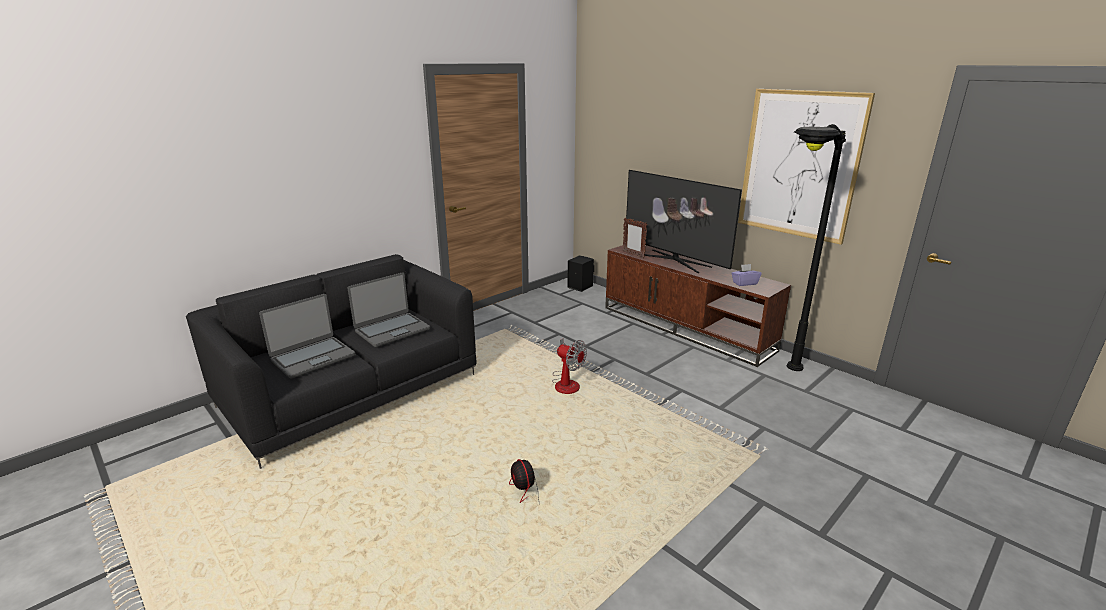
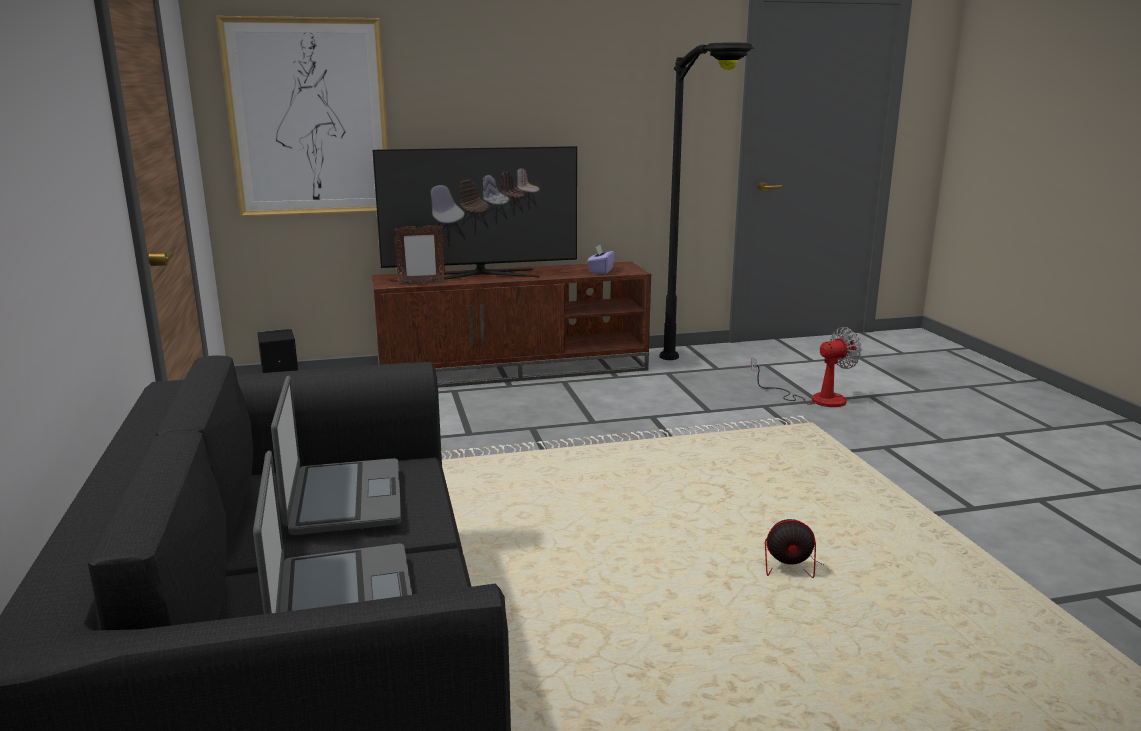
camera: 60 degrees left, 5 degrees down
(566, 382) = (552, 472): fan -> fan (815, 399)
(799, 165) = (614, 109): picture -> picture (309, 118)

